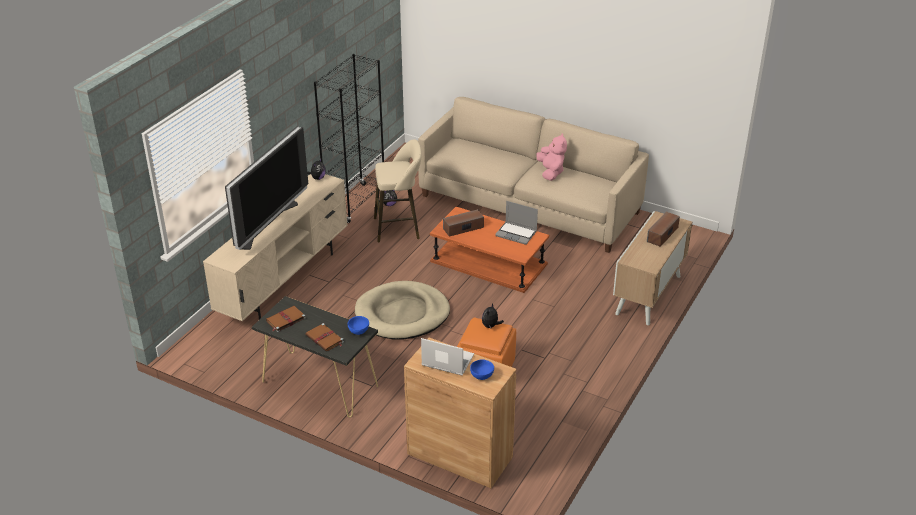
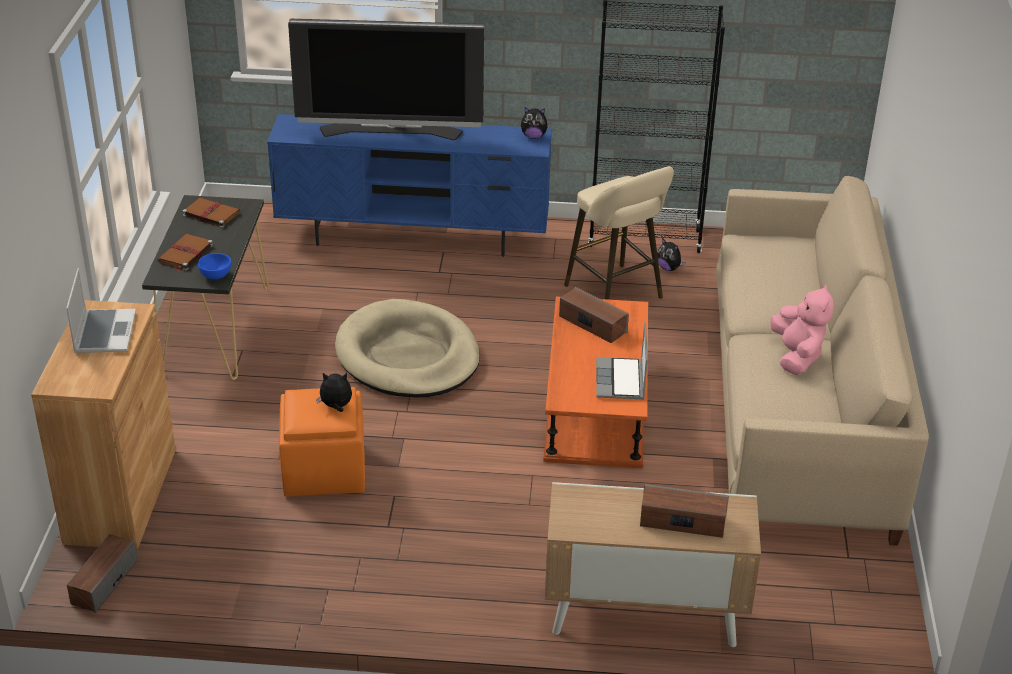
camera: 65 degrees right, 0 degrees up
(285, 281) = (414, 237): beige tv stand -> blue tv stand
(482, 376) = (80, 372): blue bowl -> none
(533, 475) = (104, 582): none -> speaker
(551, 172) = (796, 356): pink plush toy -> pink plush toy turned 60 degrees counterclockwise

